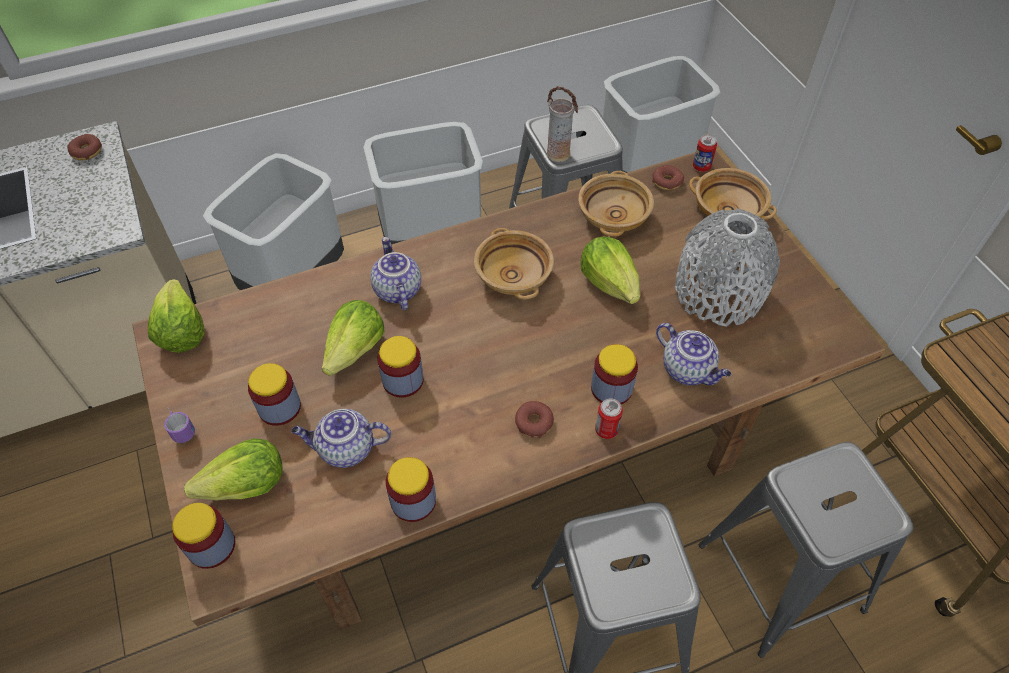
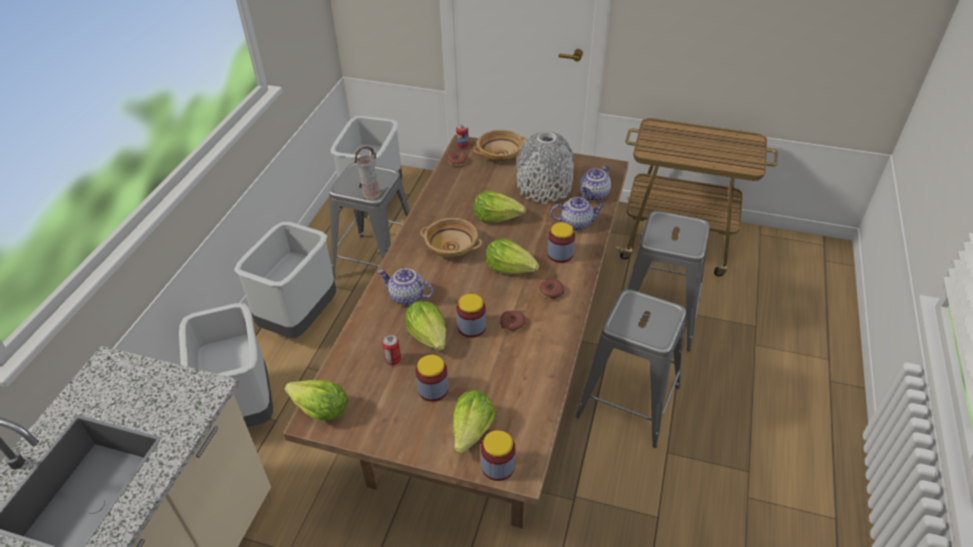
camera: 50 degrees left, 10 degrees down
(87, 152) = (111, 374): donut -> donut (512, 324)
(179, 426) = (396, 444): mug -> none
(345, 449) = (492, 374): teapot -> teapot (594, 195)
(413, 501) = (552, 363): jar -> none
(535, 354) = (510, 268): none -> lettuce
(606, 430) = (581, 269): can -> can (393, 360)
(613, 216) = (456, 191): beige bowl -> none

